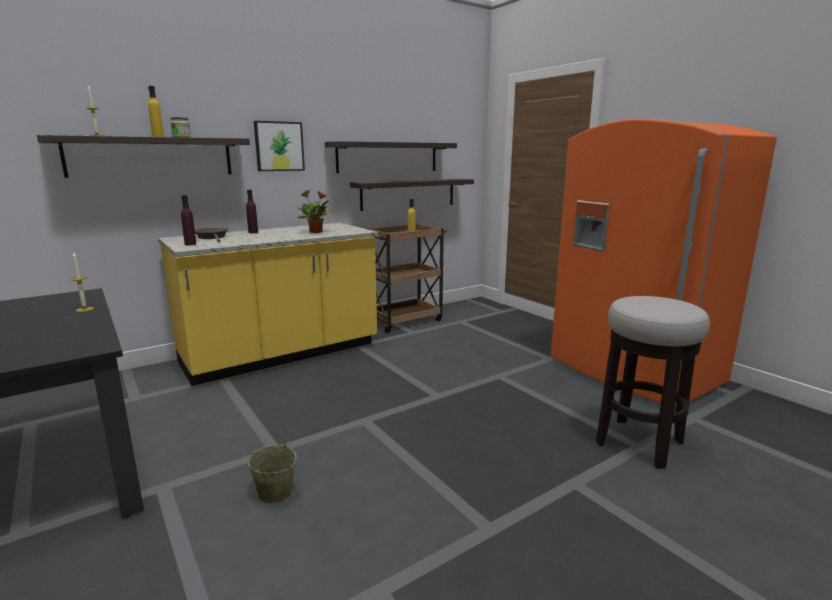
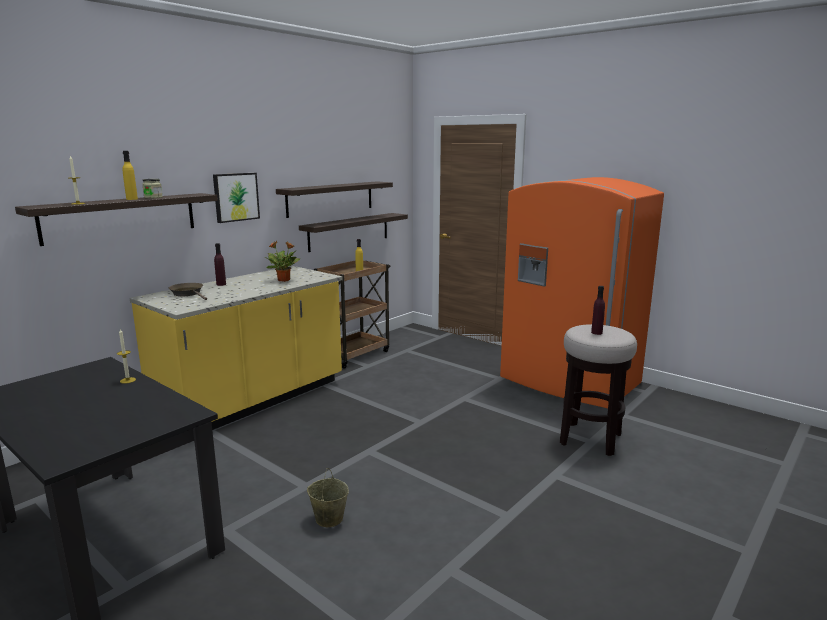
camera: 15 degrees left, 0 degrees up
(190, 244) = (178, 304): purple bottle -> purple bottle (596, 333)

